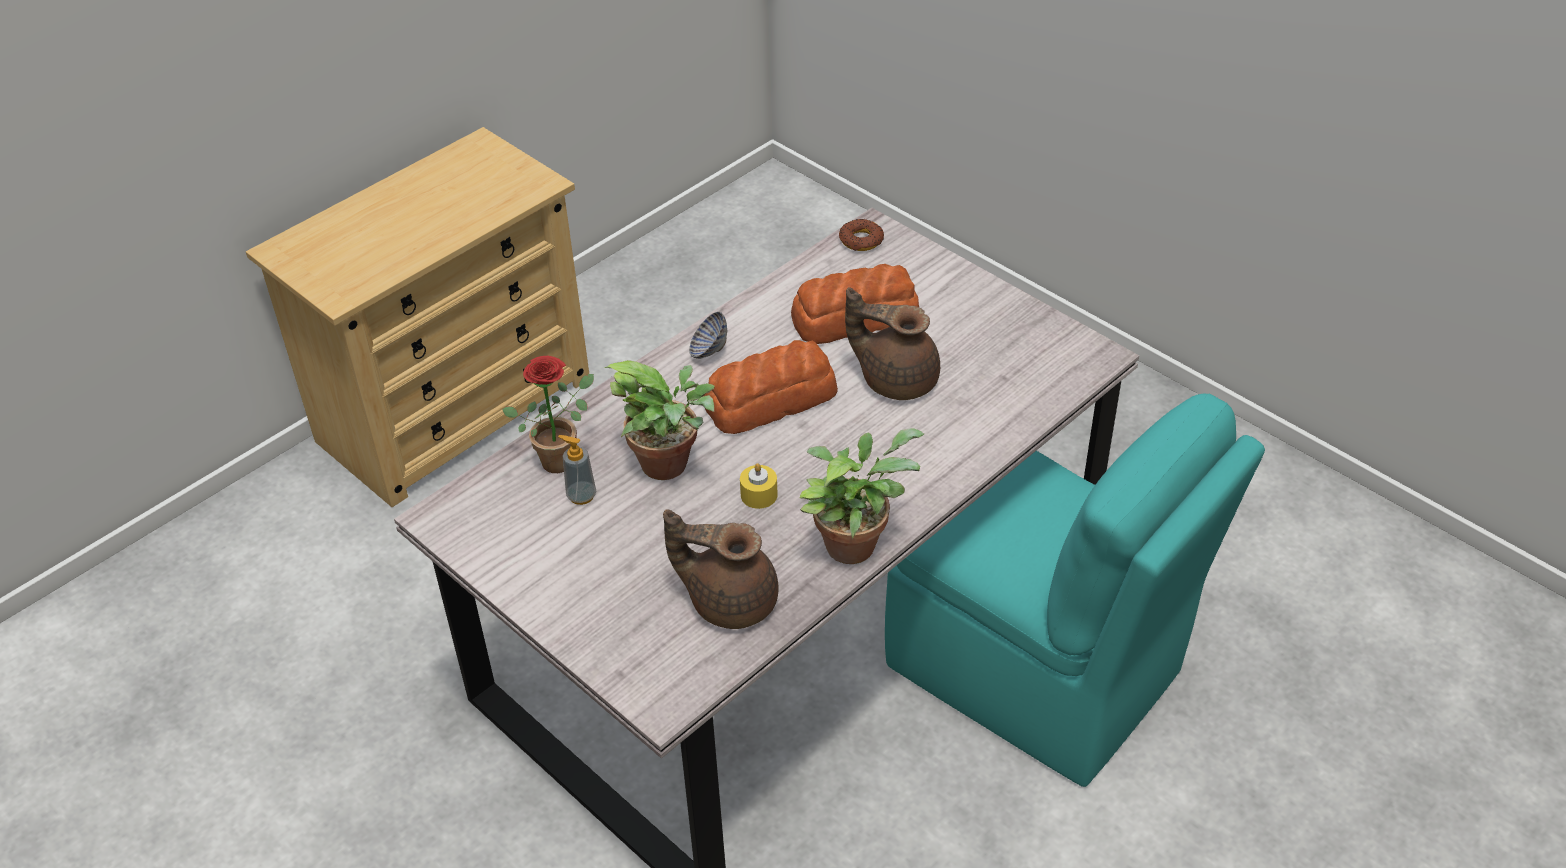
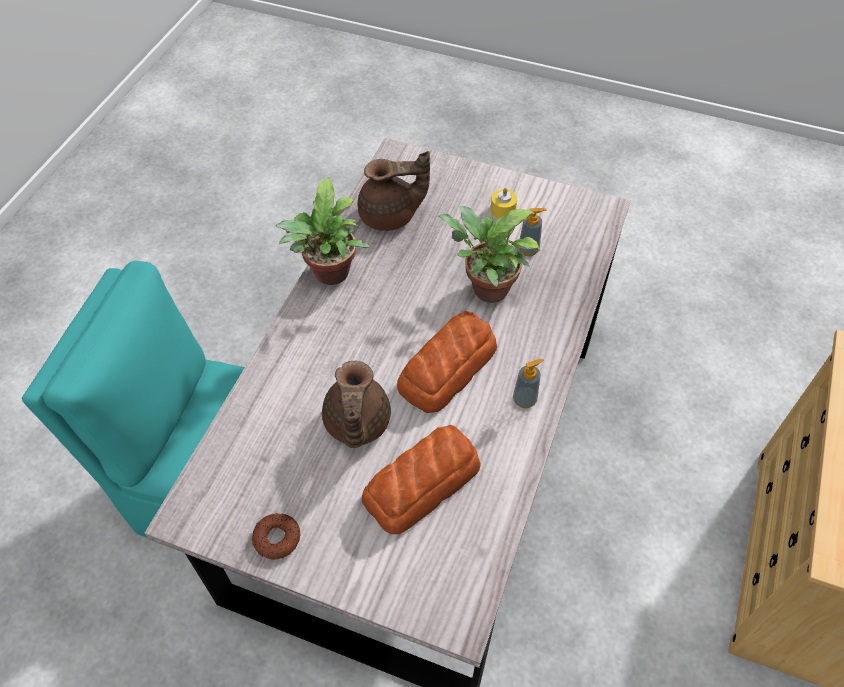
camera: 155 degrees right, 10 degrees up
(562, 457) = (563, 271): potted plant -> none
(709, 350) = (524, 399): bowl -> soap dispenser
(759, 495) = (411, 288): yellow candle -> yellow candle (503, 210)
(861, 240) = (464, 597): donut -> donut (277, 538)
(896, 379) = (356, 424): brown teapot -> brown teapot turned 90 degrees clockwise

